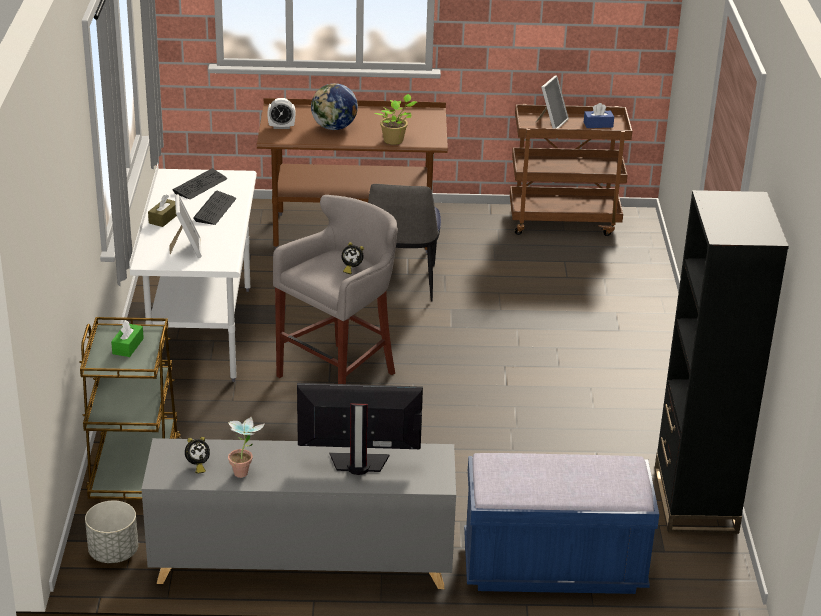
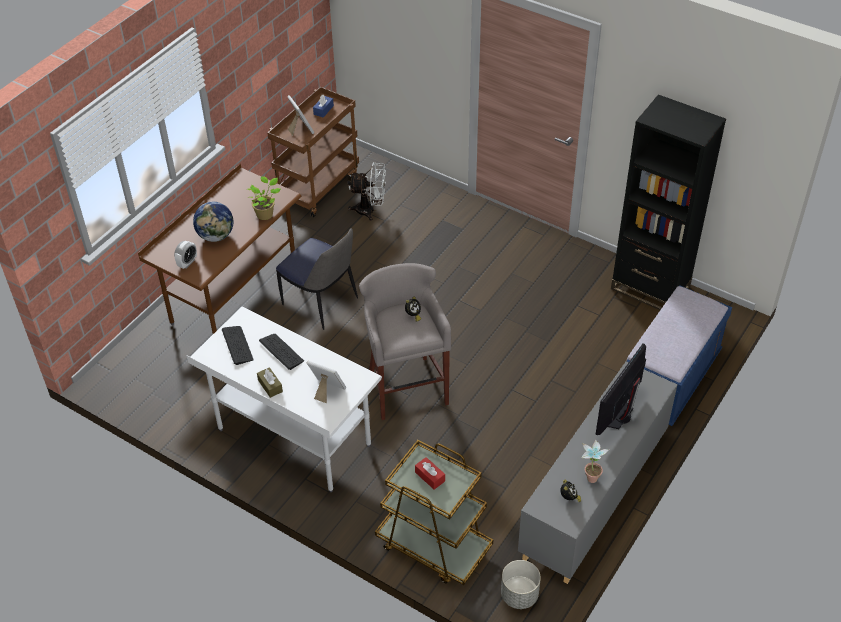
camera: 55 degrees left, 15 degrees up
(128, 346) = (430, 476): green tissue box -> red tissue box
(570, 263) = (370, 210): none -> white fan

